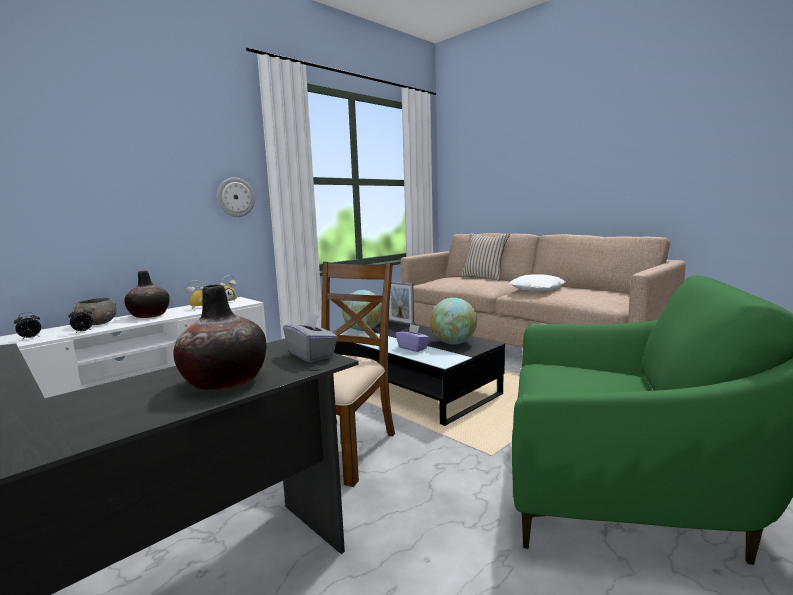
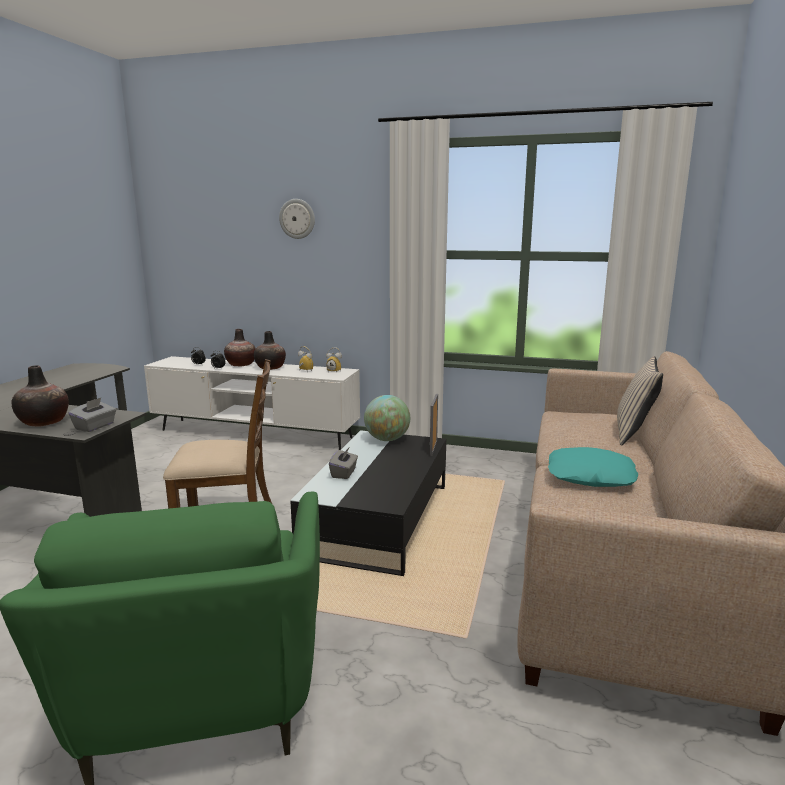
camera: 60 degrees right, 5 degrees up
(97, 323) = (241, 364): grey bowl -> vase
(235, 197) = (365, 272): wall clock -> wall clock (297, 219)
(413, 348) = (344, 473): purple tissue box -> grey tissue box
(453, 343) = (378, 488): globe -> none
(537, 289) = (590, 476): white pillow -> turquoise pillow

